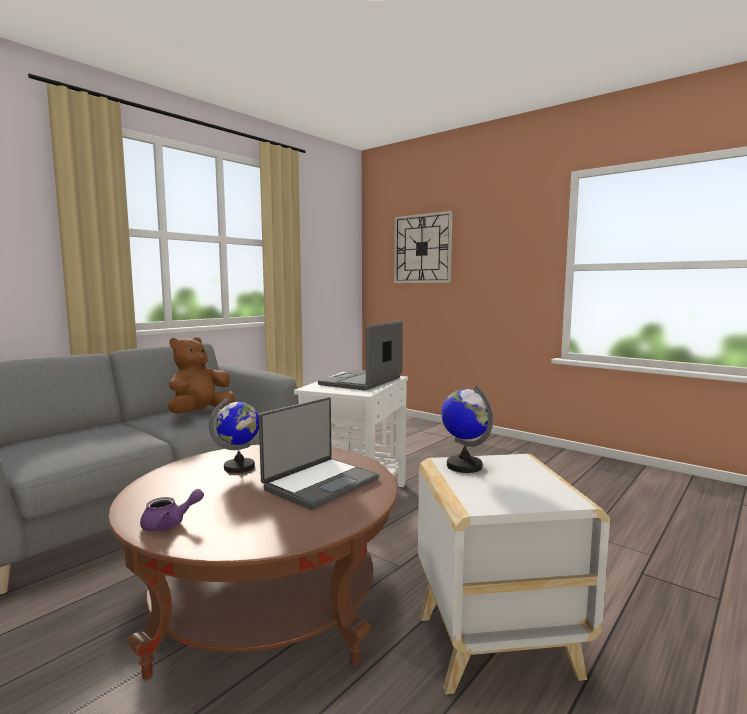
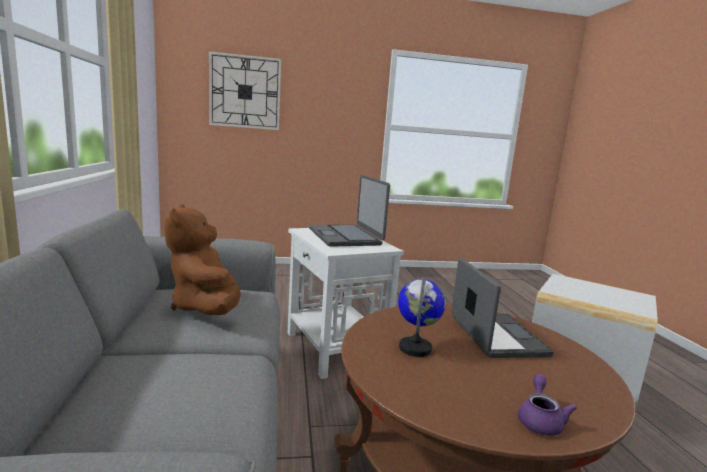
camera: 50 degrees left, 5 degrees up
(464, 466) = (565, 290): globe -> none

